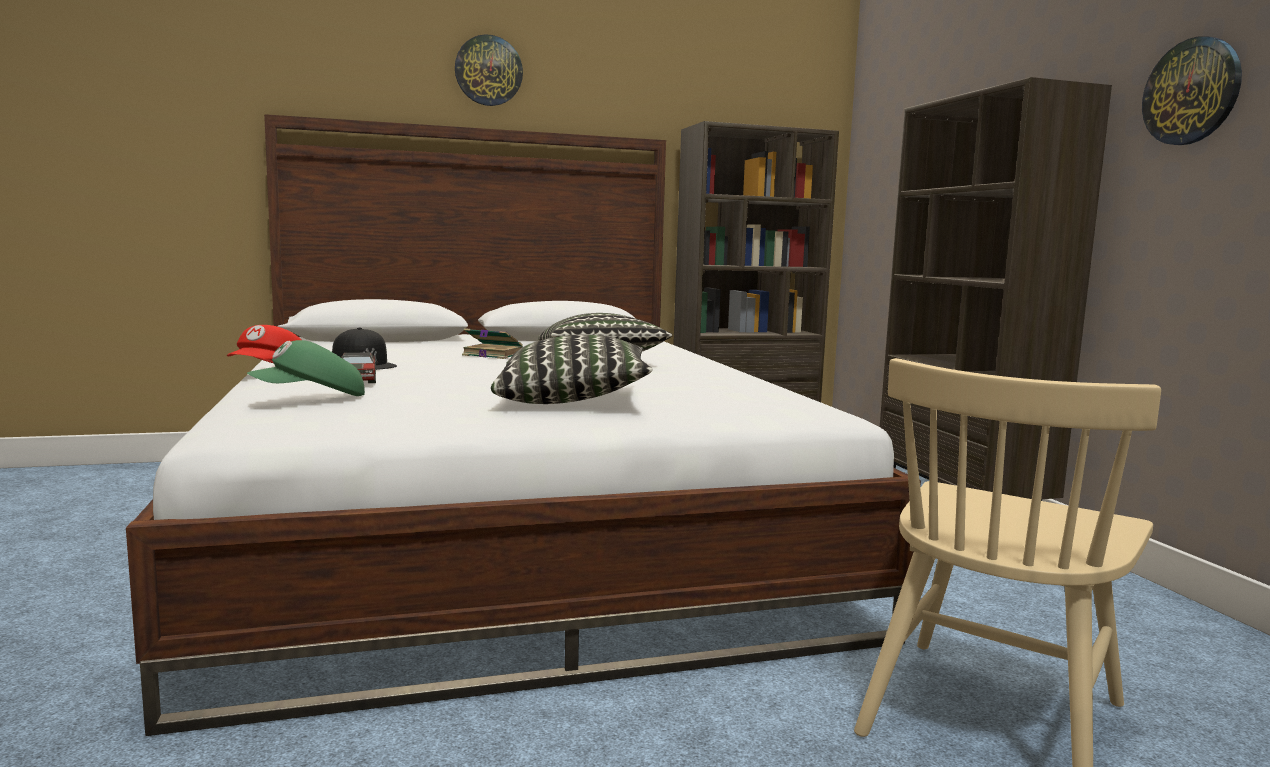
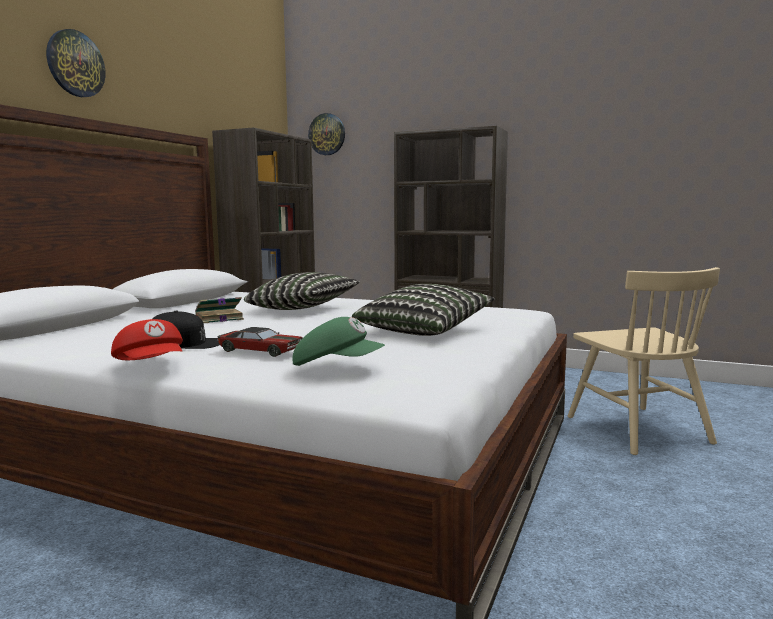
camera: 50 degrees left, 0 degrees up
(311, 398) = (337, 366): green cap -> green cap turned 75 degrees counterclockwise
(1192, 92) = (548, 139): wall clock -> wall clock (327, 134)

